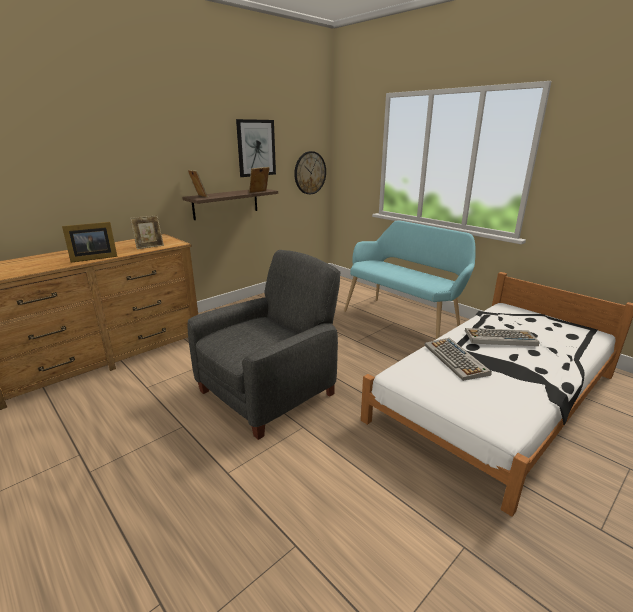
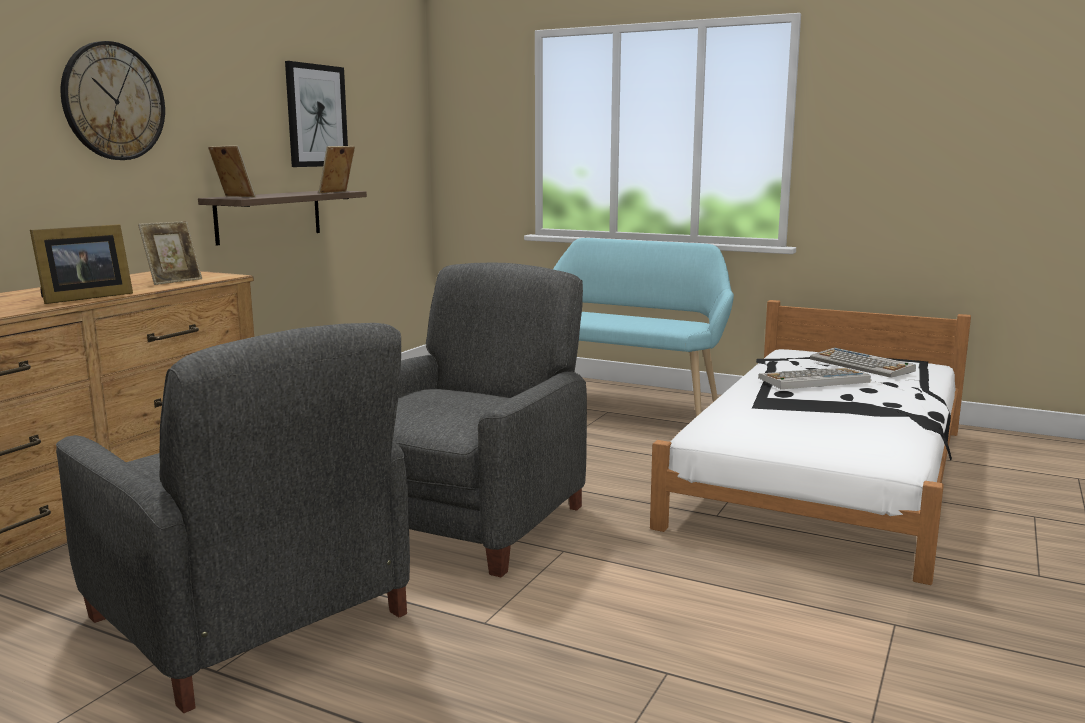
camera: 20 degrees left, 10 degrees down
(127, 438) = (250, 618): none -> grey armchair
(310, 173) = (399, 167): wall clock -> wall clock (113, 101)
(456, 359) = (773, 408): keyboard -> keyboard (862, 365)

